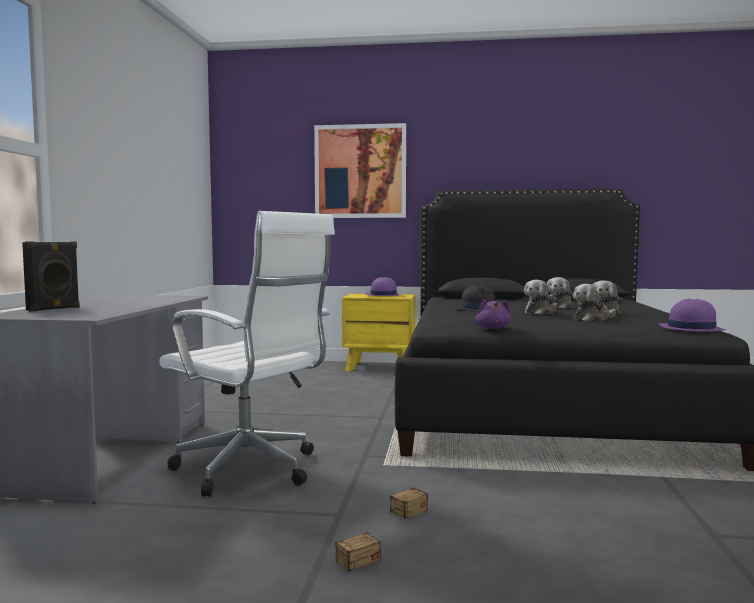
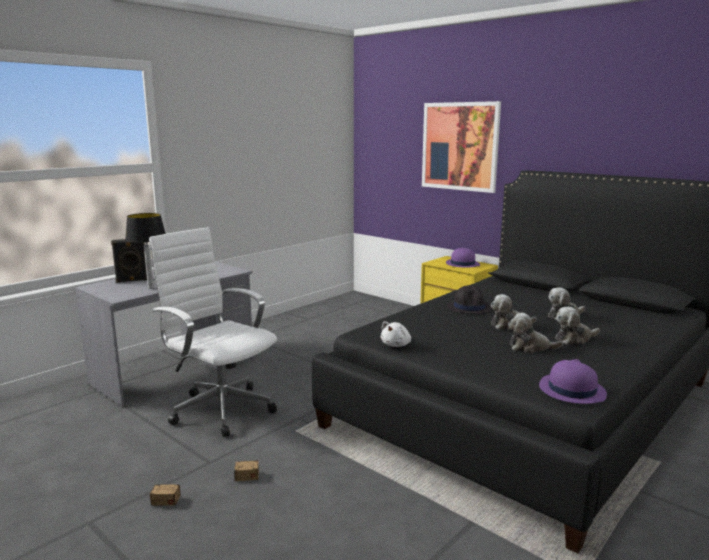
camera: 35 degrees right, 10 degrees up
(111, 310) = (151, 288): none -> table lamp
(251, 471) = (220, 408): white office chair -> white office chair turned 150 degrees clockwise
(492, 328) = (396, 345): purple plush toy -> white plush toy

